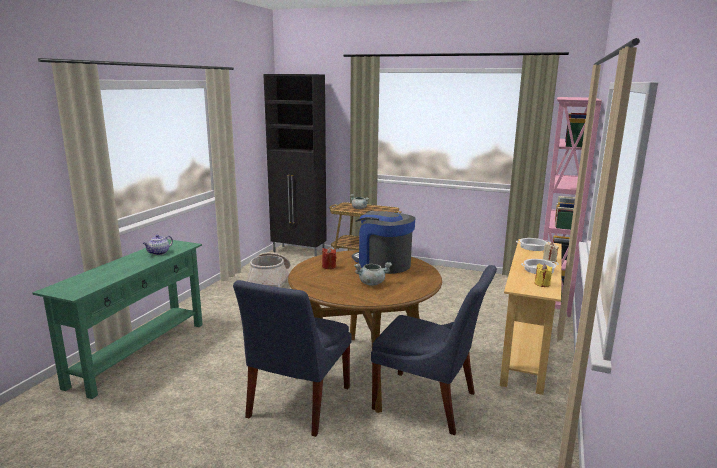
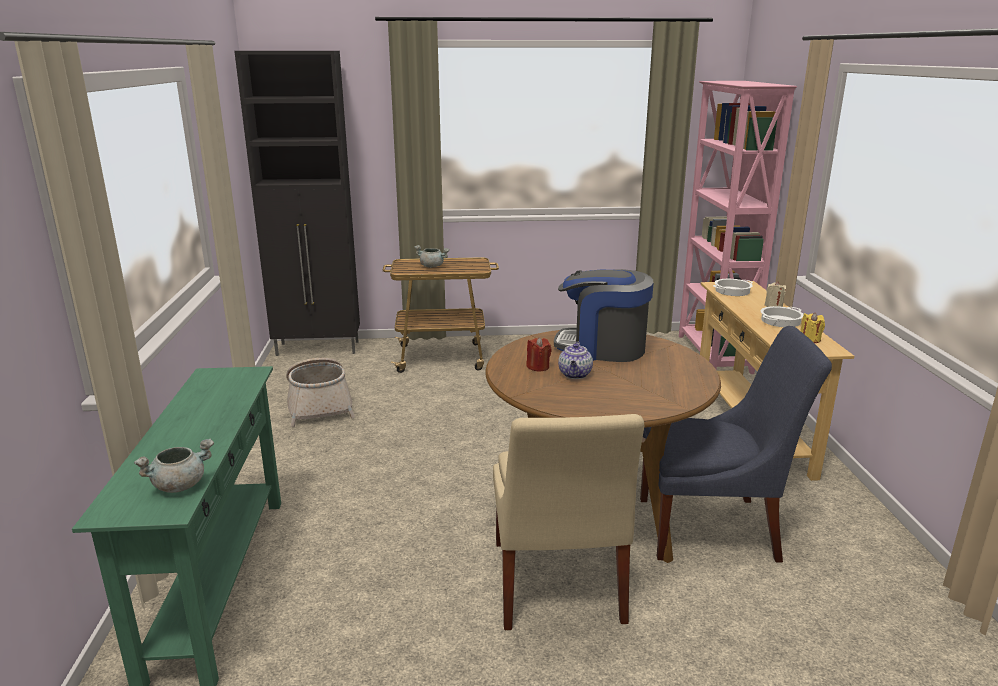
camera: 25 degrees left, 5 degrees up
(159, 253) = (220, 397): teapot -> teapot (575, 375)
(297, 404) = (556, 586): blue chair -> beige chair
(372, 283) = (631, 380): grey cooking pot -> grey cooking pot (180, 485)

